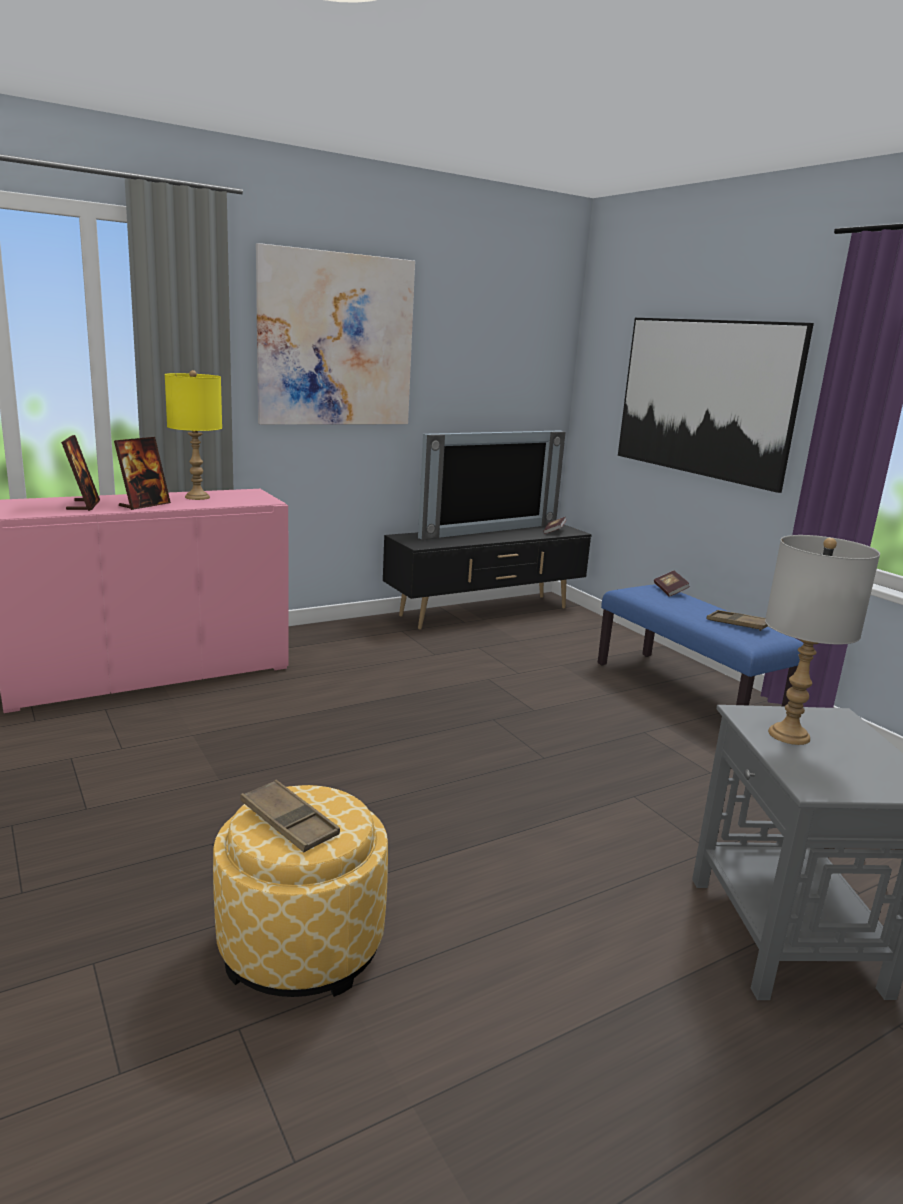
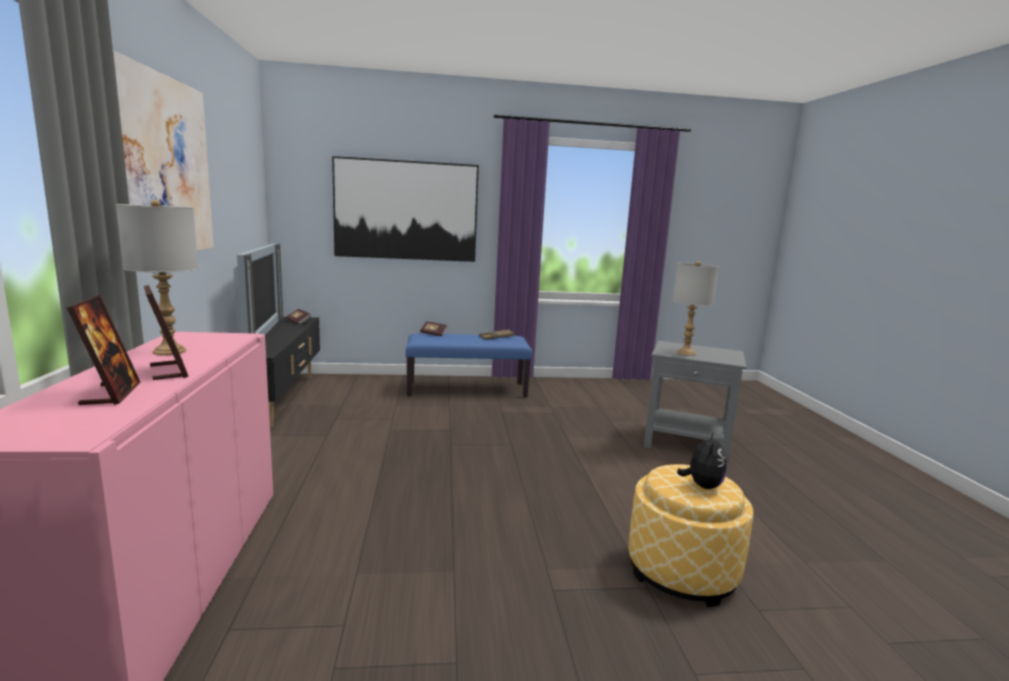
camera: 65 degrees left, 5 degrees down
(83, 505) = (111, 394): picture frame -> picture frame turned 60 degrees clockwise
(198, 497) = (170, 351): yellow table lamp -> grey table lamp
(289, 822) = (702, 486): brown tray -> plush toy

